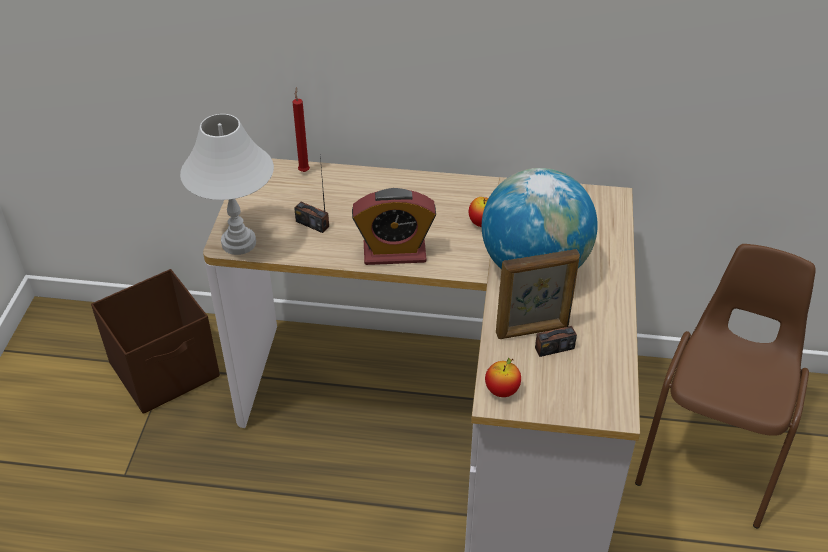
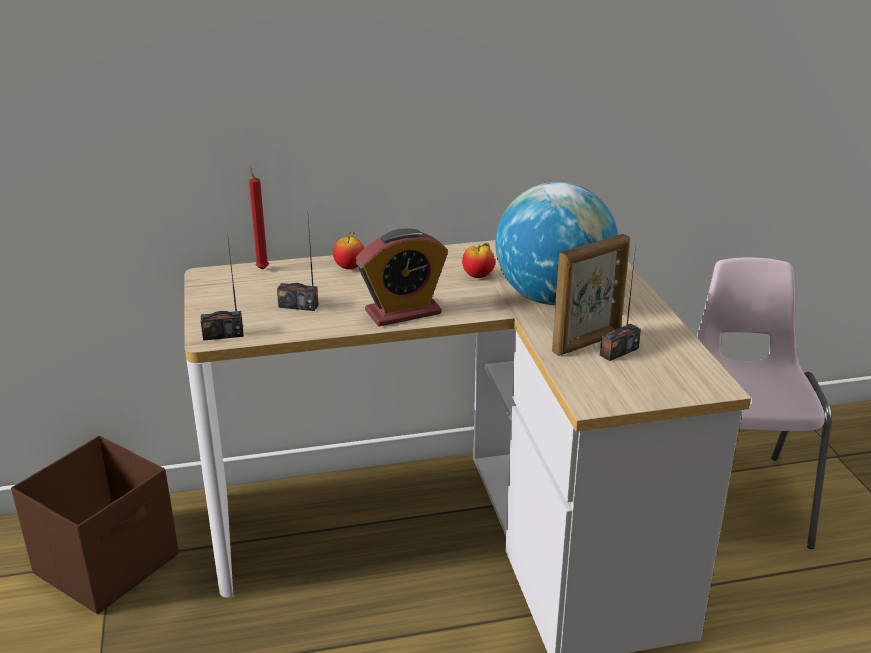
camera: 20 degrees left, 15 degrees down
(238, 243) = (223, 335): white table lamp -> radio
(502, 390) = (592, 394): apple -> apple (349, 267)
(713, 452) = (733, 496): brown chair -> pink chair

